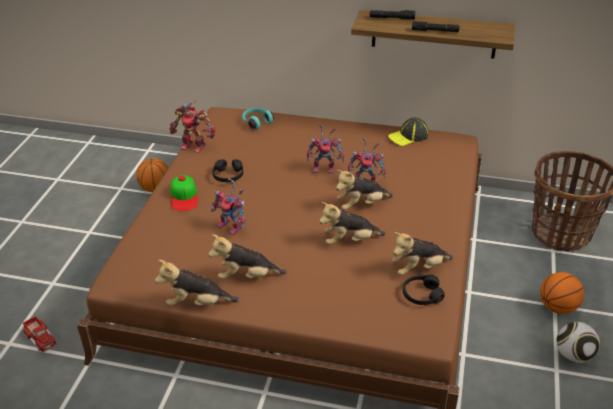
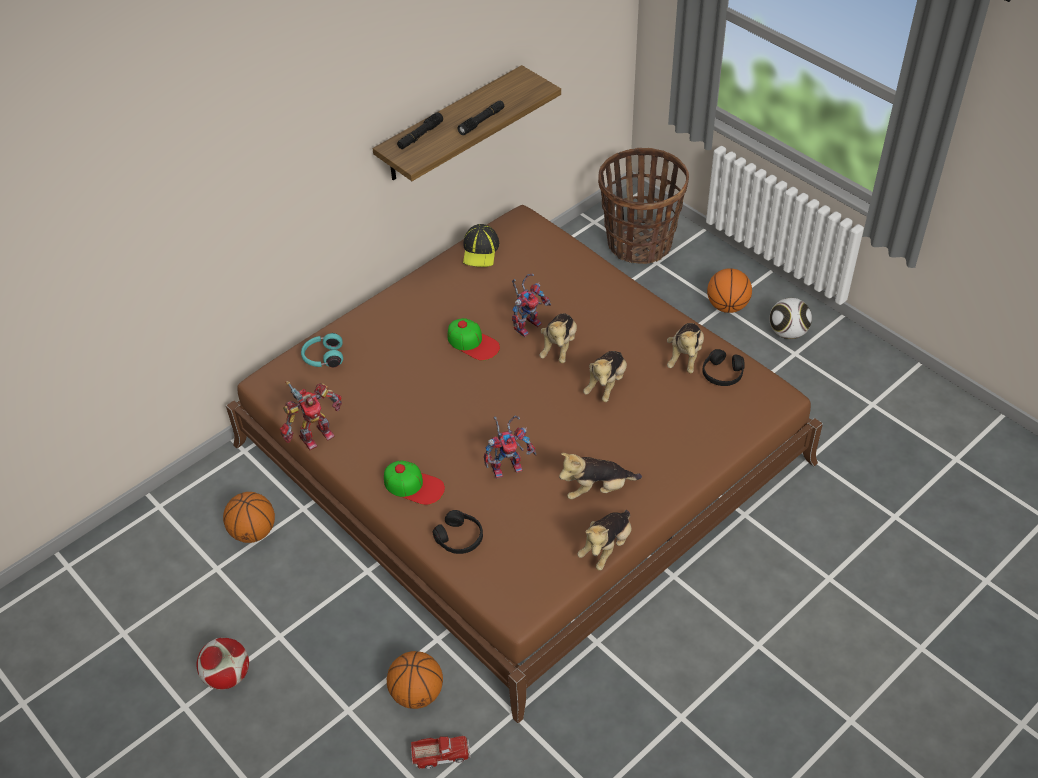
camera: 55 degrees left, 10 degrees up
(50, 226) = (227, 676): none -> football
(81, 306) = (417, 693): none -> basketball
(228, 176) = (410, 429): black headphones -> black headphones (459, 538)
(247, 276) = (597, 489): plush toy -> plush toy turned 45 degrees clockwise
(325, 168) = (473, 342): toy robot -> cap

